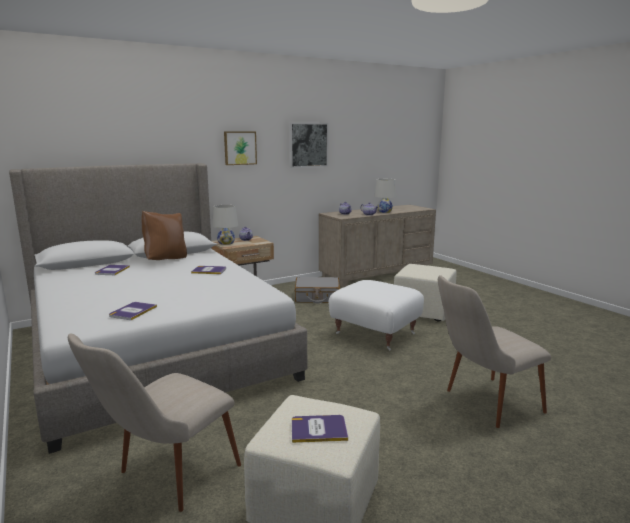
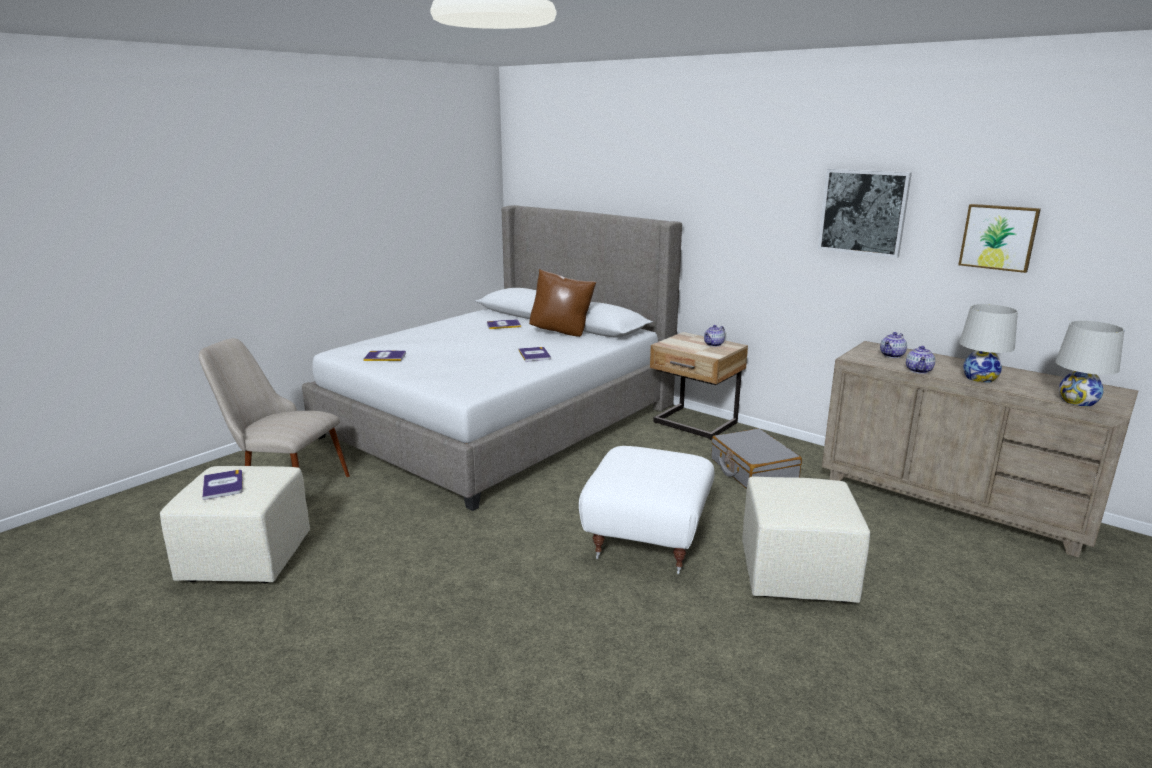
camera: 70 degrees right, 5 degrees up
(226, 243) = (681, 340): white table lamp -> white table lamp (1077, 401)
(240, 148) = (740, 205): picture -> picture (998, 237)
(482, 404) = (459, 657): beige chair -> none

